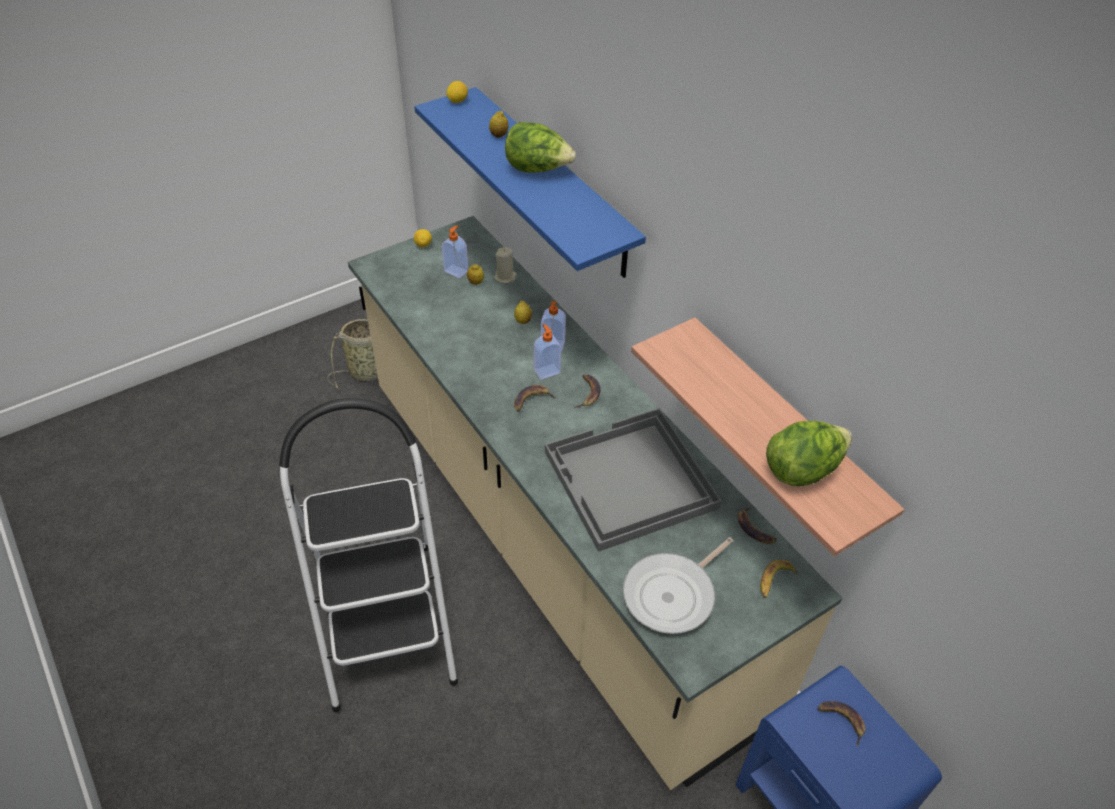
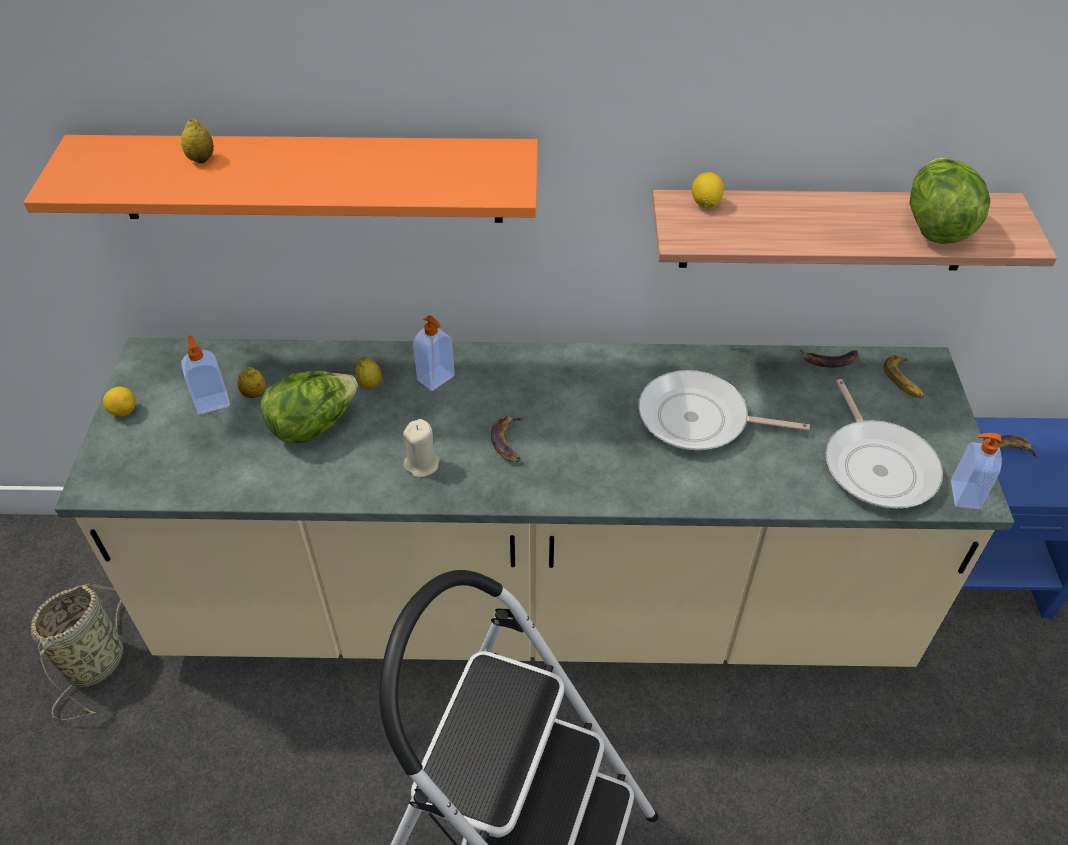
camera: 55 degrees left, 0 degrees up
(457, 101) = (73, 161): lemon -> lemon (705, 203)
(505, 277) = (276, 362): beige candle -> beige candle (422, 464)
(538, 169) = (316, 159): lettuce -> lettuce (313, 425)
(546, 371) = (473, 404): soap dispenser -> soap dispenser (963, 495)
(553, 182) = (308, 179): blue shelf -> orange shelf
(587, 393) = (540, 387): banana -> none
(629, 481) = (699, 420): grey tray -> frying pan

